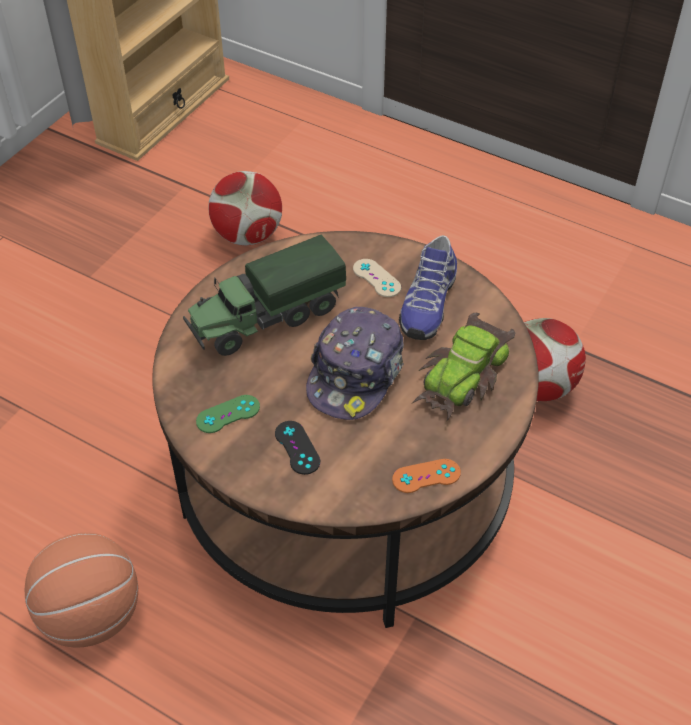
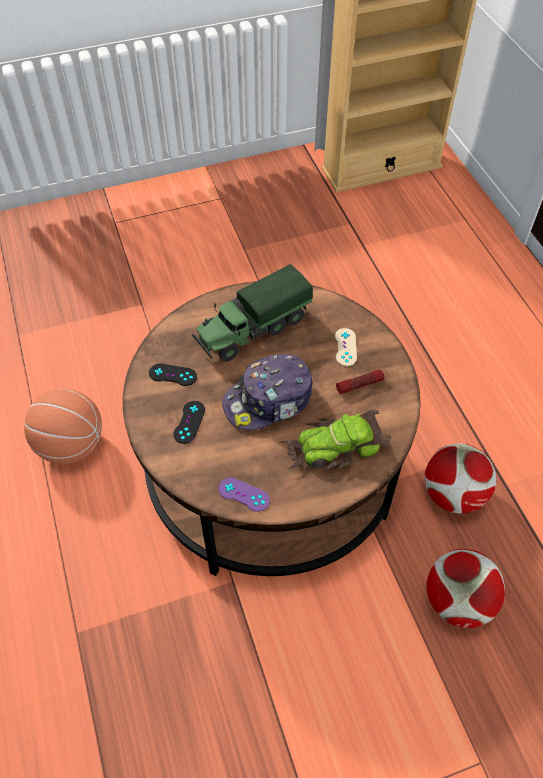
camera: 40 degrees right, 5 degrees up
(228, 414) = (172, 375): green game controller -> black game controller
(248, 235) = (358, 277): football -> football (458, 601)
(266, 318) = (252, 330): toy truck -> toy truck turned 45 degrees counterclockwise
(426, 304) = (359, 385): shoe -> flashlight
(426, 476) = (244, 494): orange game controller -> purple game controller

